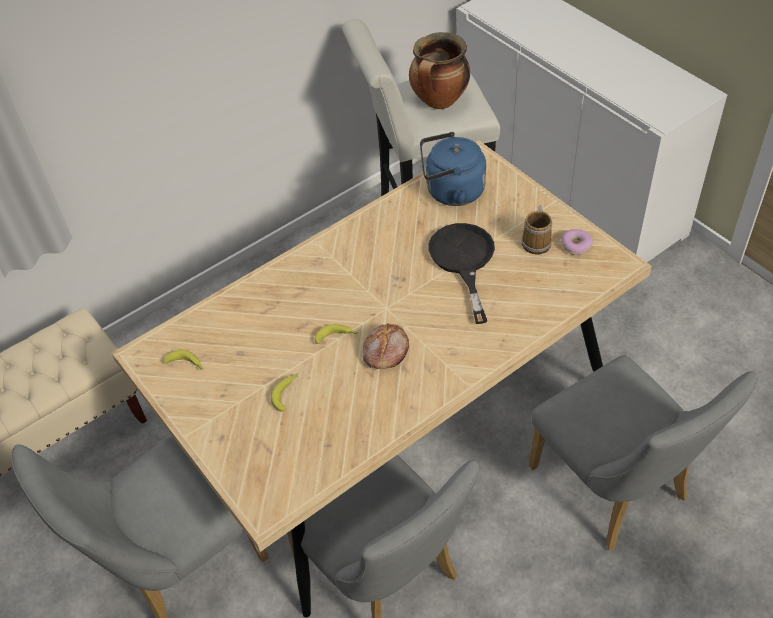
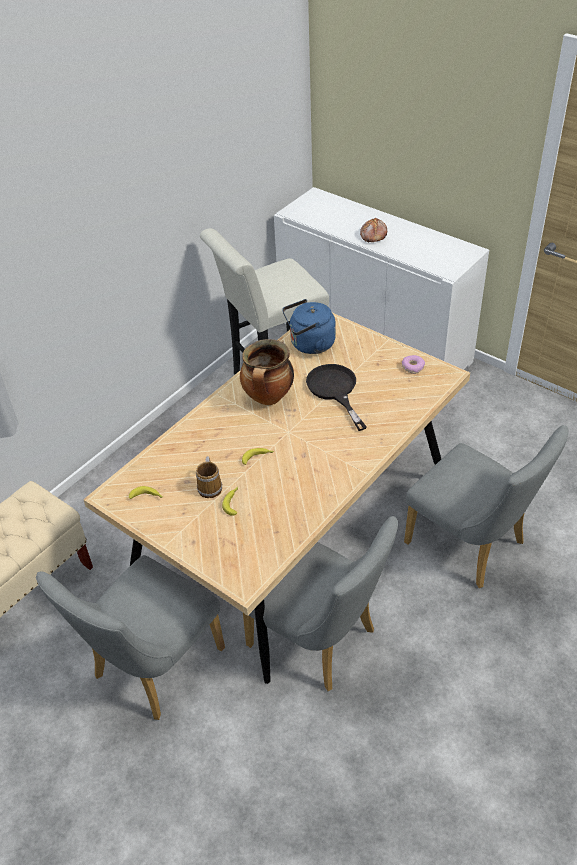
camera: 15 degrees left, 5 degrees down
(385, 351) = (297, 461): bread -> bread (373, 235)
(439, 102) = (280, 283): cooking pot -> cooking pot (268, 398)
(537, 242) = (384, 369): mug -> mug (210, 487)

